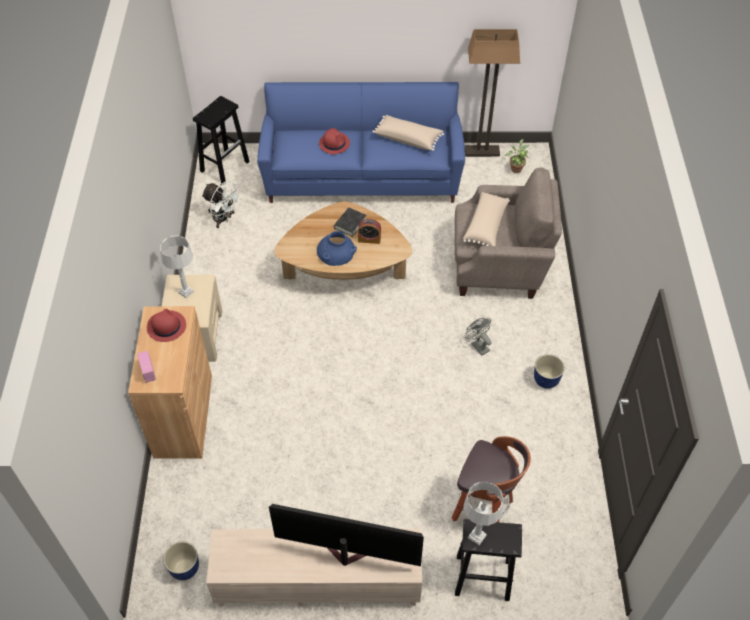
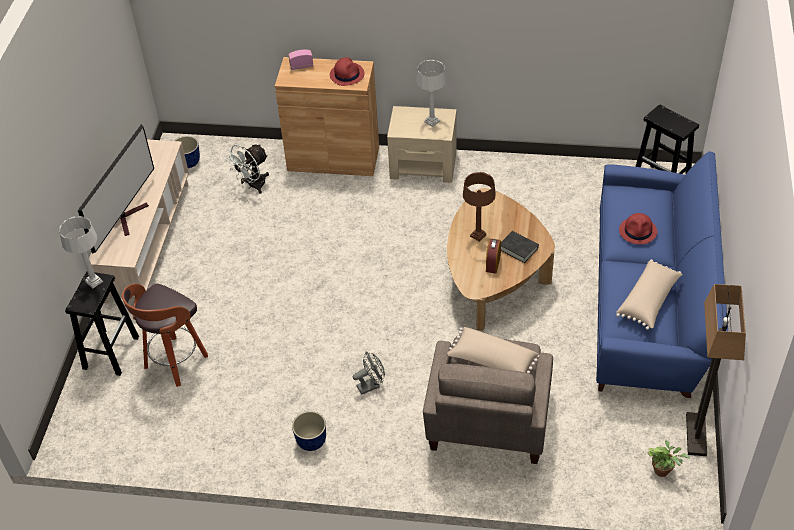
camera: 100 degrees right, 5 degrees down
(224, 219) = (577, 183): white fan -> white fan (252, 185)
(336, 251) = (478, 235): blue vase -> brown table lamp

